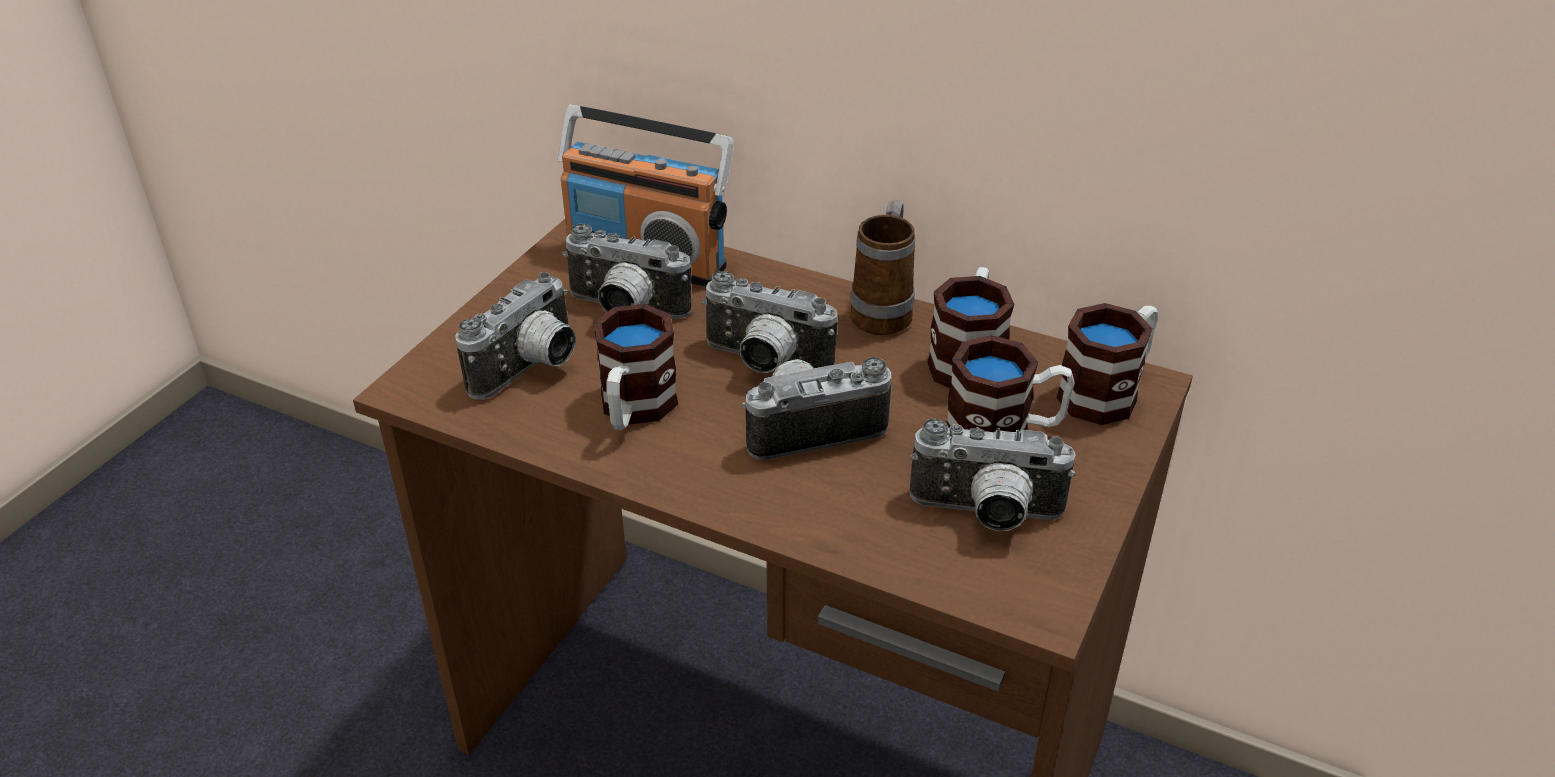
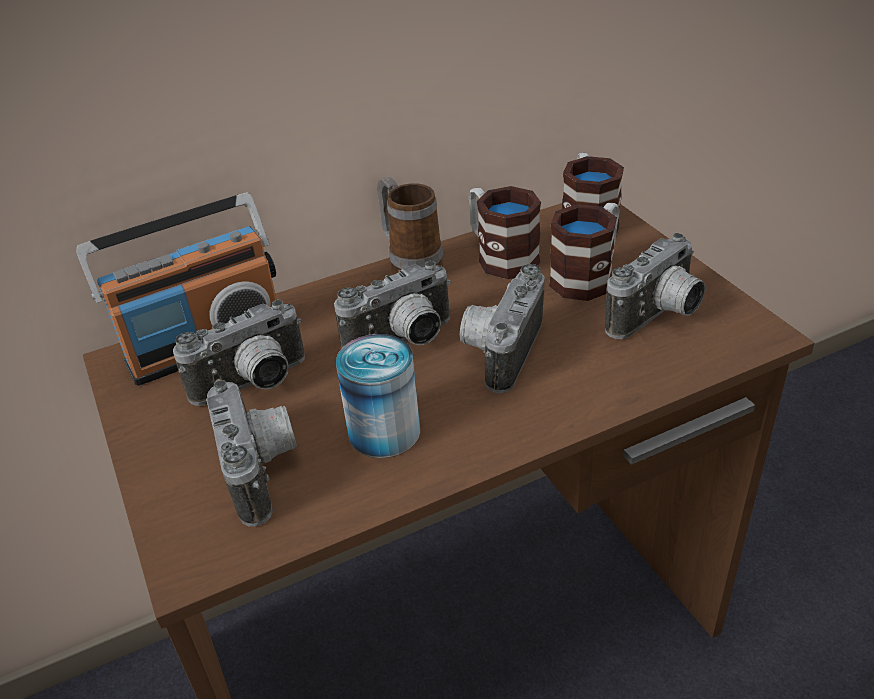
camera: 50 degrees left, 0 degrees up
(634, 410) = (384, 431): mug -> can

